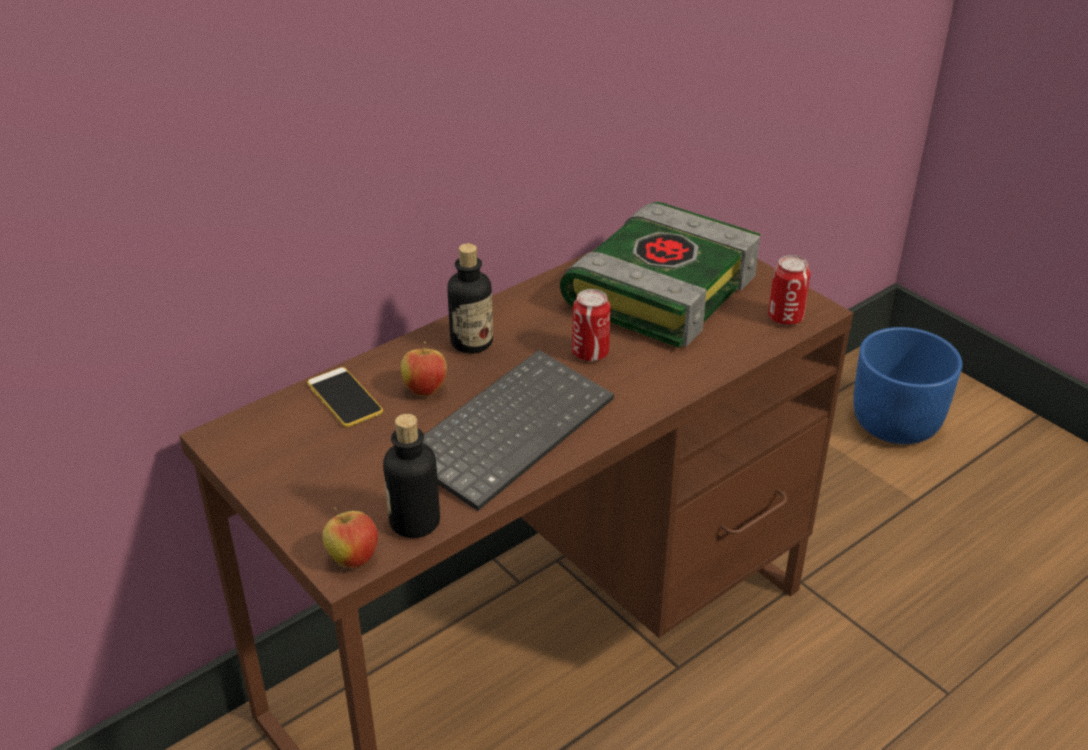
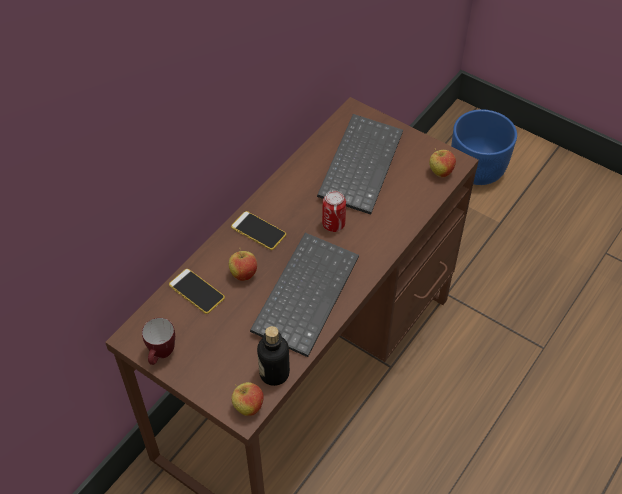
camera: 15 degrees left, 15 degrees up
(252, 466) = (161, 355): none -> mug
(471, 342) = (258, 231): bottle -> phone
(660, 288) = (359, 163): book -> keyboard
(785, 317) = (440, 172): can -> apple

